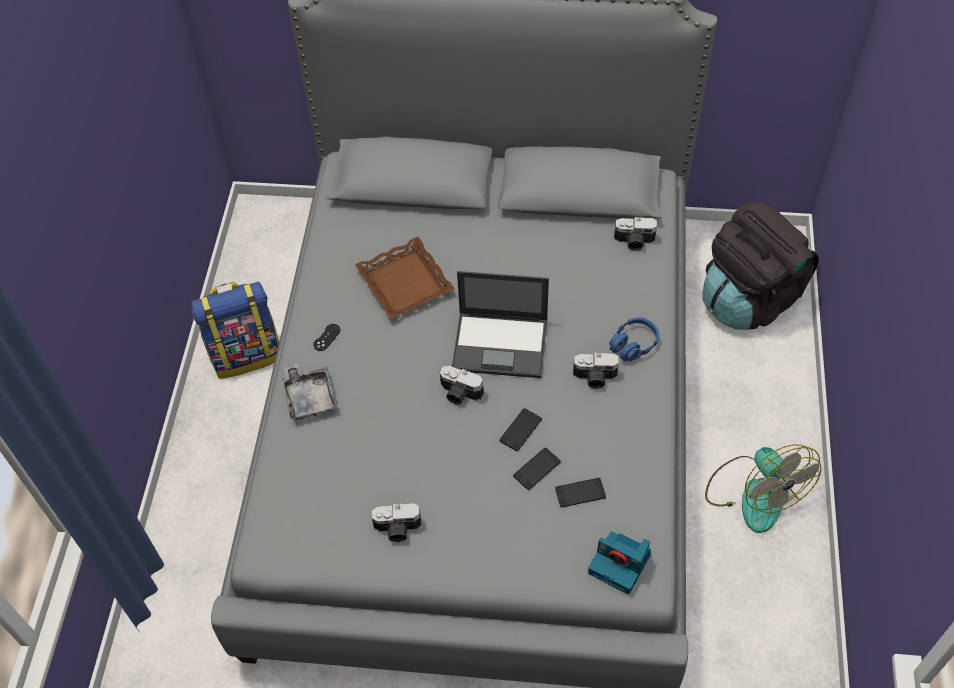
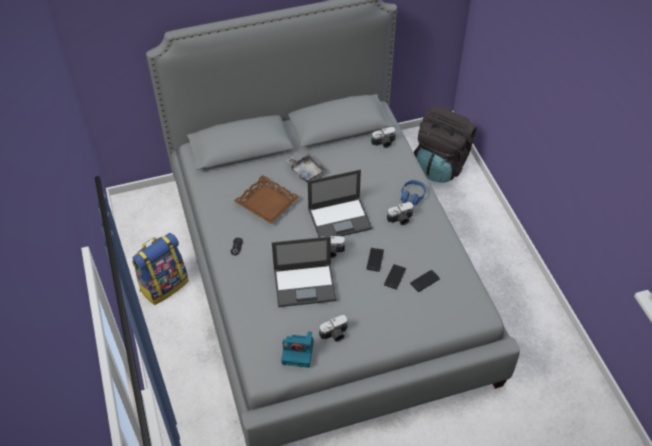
camera: 25 degrees left, 5 degrees down
(310, 397) = (244, 282): grey tray -> grey tray (306, 171)
(393, 433) = (305, 285): none -> laptop
(621, 563) = (465, 309): camera -> camera (298, 352)
(754, 493) = (493, 264): fan -> none

